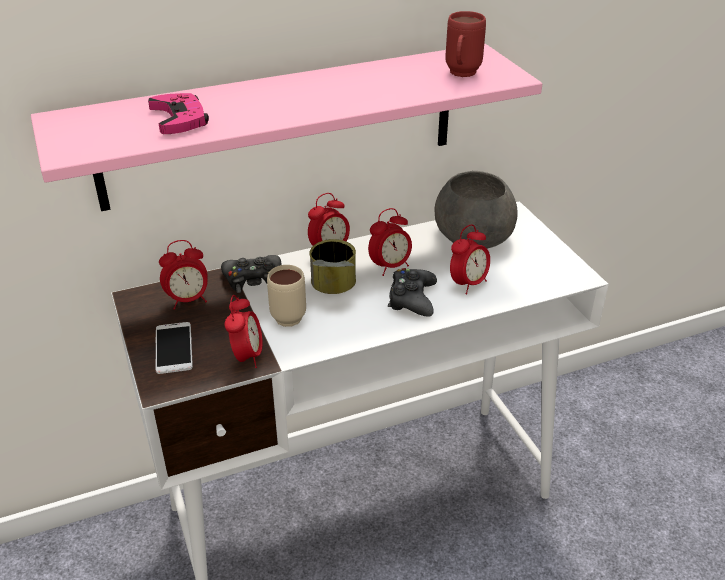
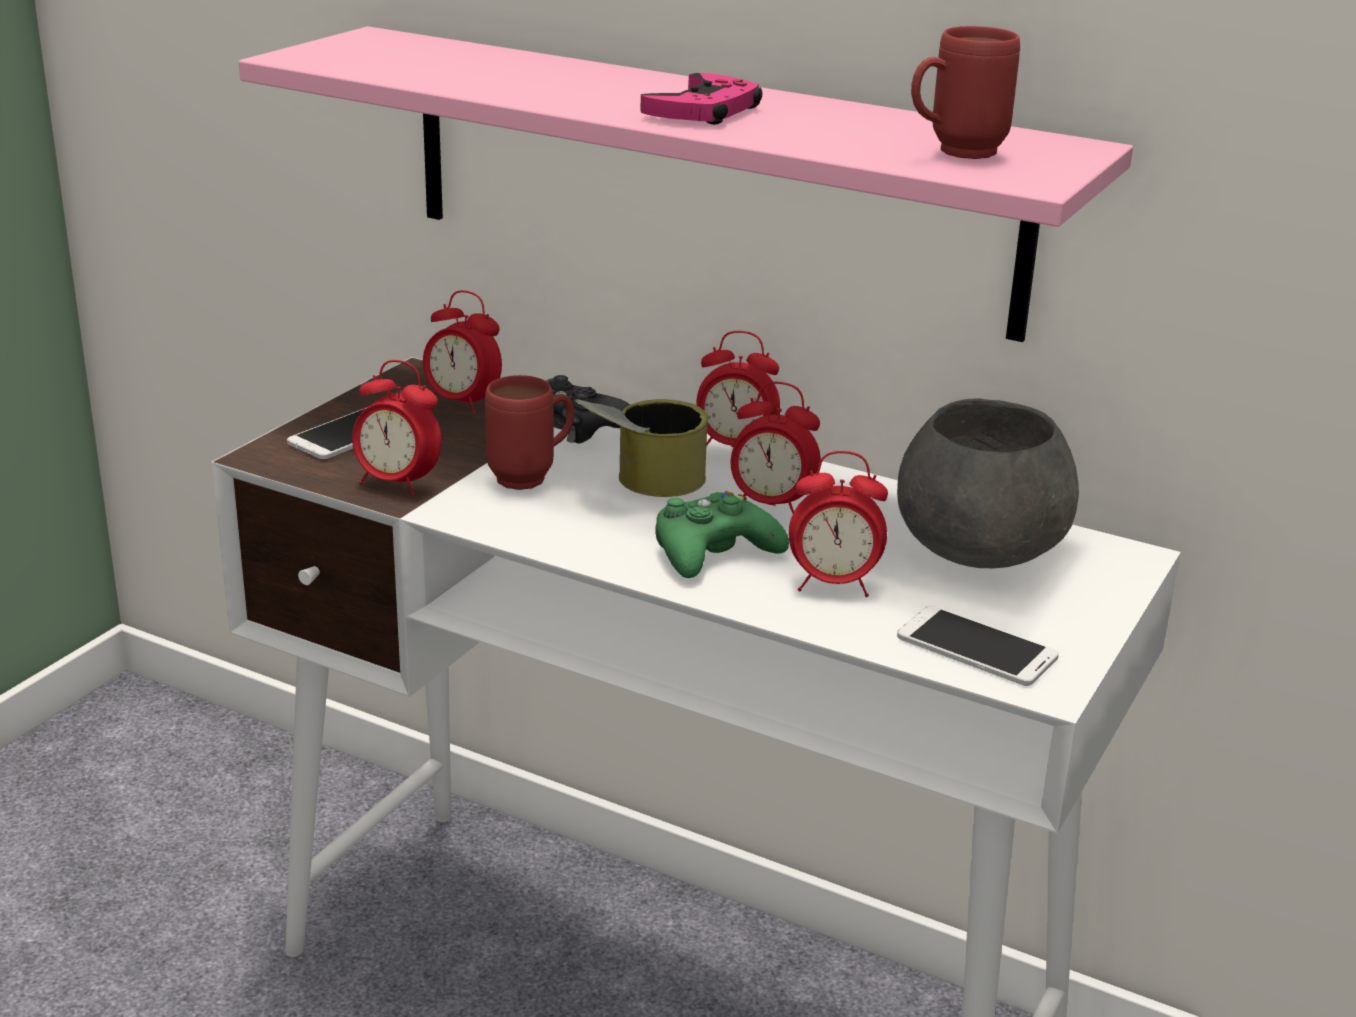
camera: 50 degrees right, 10 degrees down
(179, 119) = (474, 71): pink game controller -> pink game controller (704, 111)
(247, 356) = (397, 484): alarm clock -> alarm clock turned 60 degrees clockwise
(290, 314) = (533, 477): beige mug -> red mug
(412, 299) = (714, 552): black game controller -> green game controller
(543, 276) = (976, 647): none -> phone

